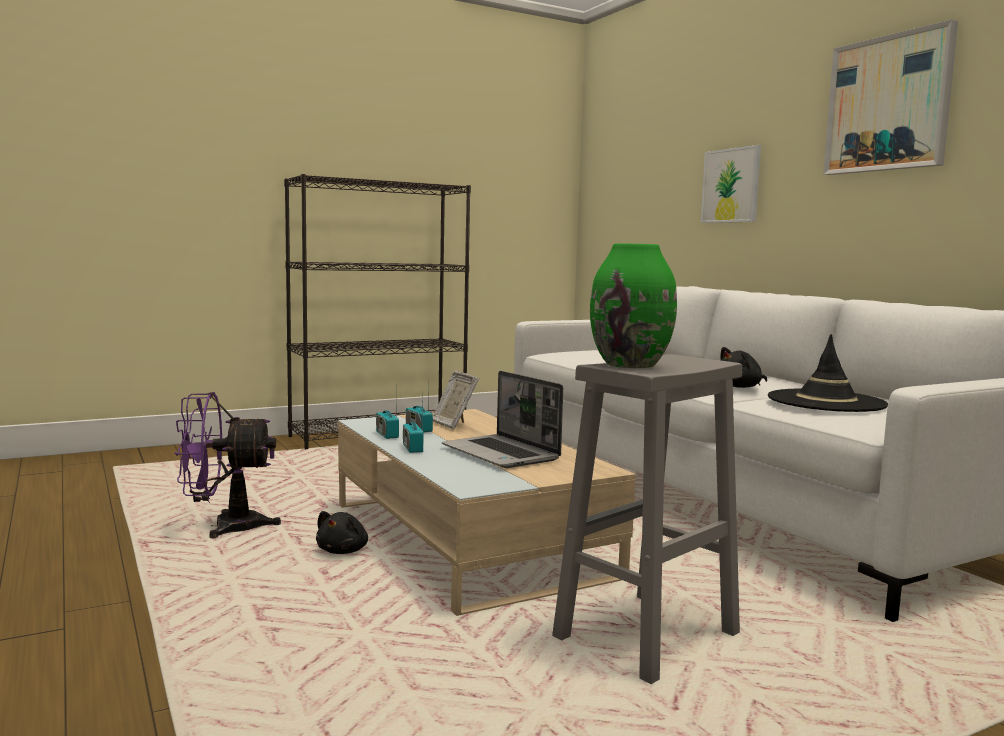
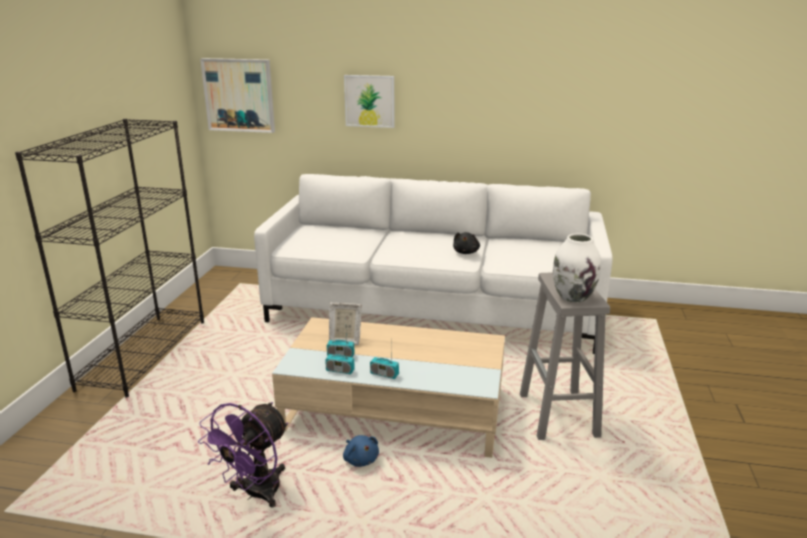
camera: 50 degrees left, 15 degrees up
(343, 551) = (360, 459): black plush toy -> blue plush toy
(502, 454) = (429, 353): laptop -> none
(631, 365) = (573, 296): green vase -> white vase
(826, 402) = (526, 254): black hat -> none
(888, 104) = (490, 63): picture -> picture (239, 95)

